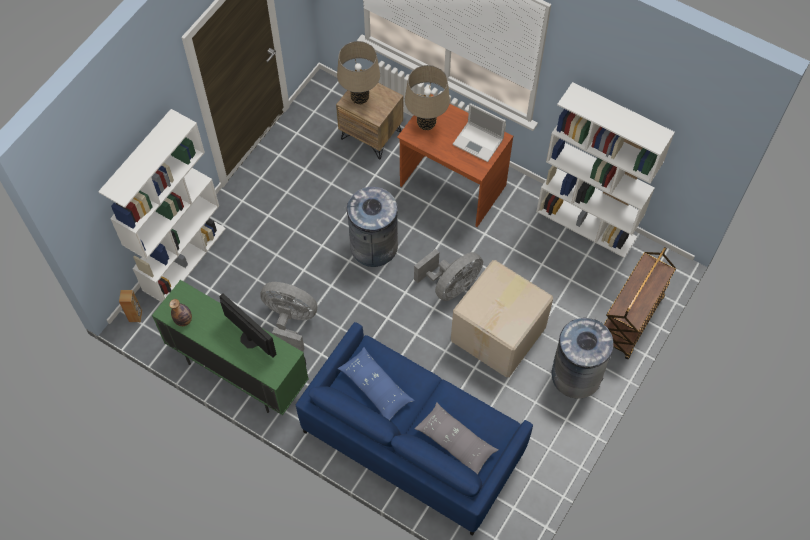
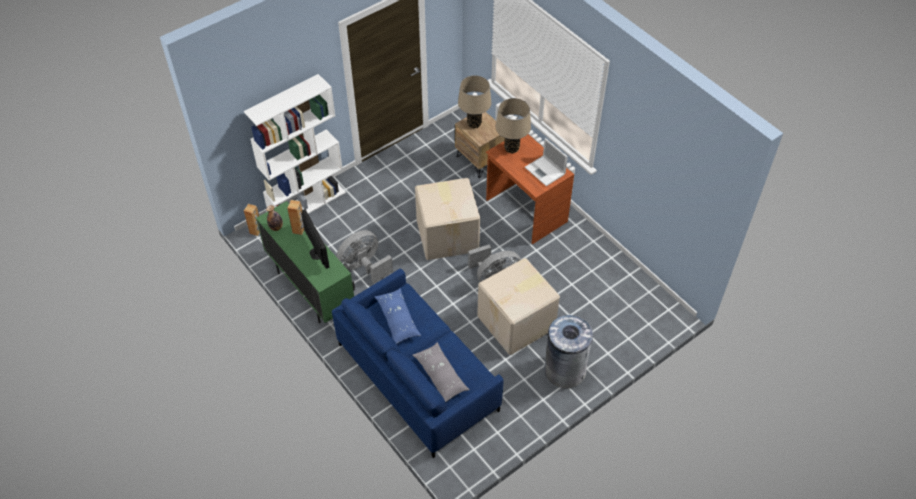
camera: 20 degrees right, 10 degrees down
(214, 314) = (299, 230): none -> brown speaker
(290, 321) = (364, 267): grey fan -> grey fan turned 75 degrees counterclockwise
(373, 246) = (448, 235): grey trash can -> cardboard box
(587, 224) = (620, 266): white bookcase -> none
(630, 321) = (625, 345): brown cart -> none

